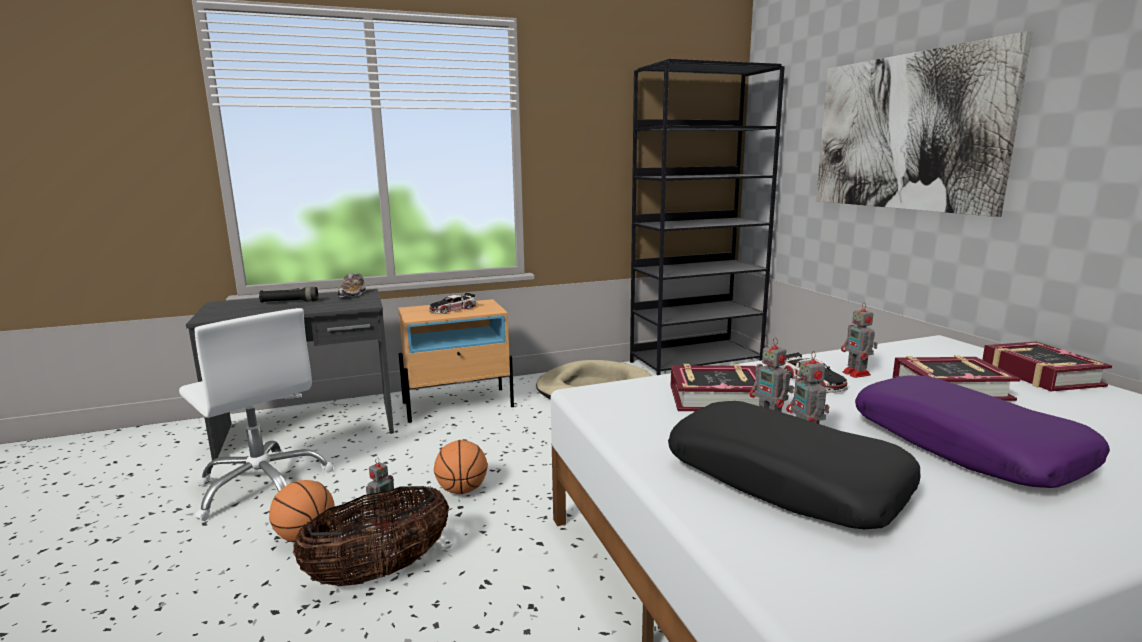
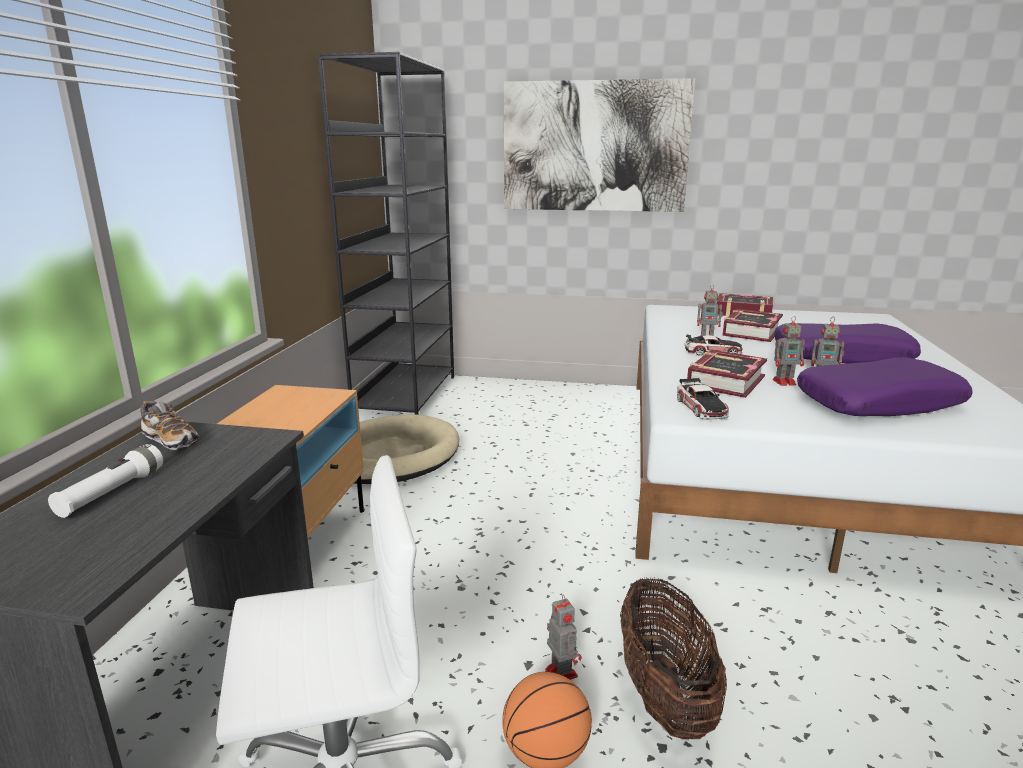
camera: 60 degrees left, 5 degrees up
(290, 302) = (112, 492): black flashlight -> white flashlight
(452, 309) = (282, 412): toy car -> toy car (701, 407)
(462, 490) = (534, 597): basketball -> none
(785, 480) = (878, 403): black pillow -> purple pillow

